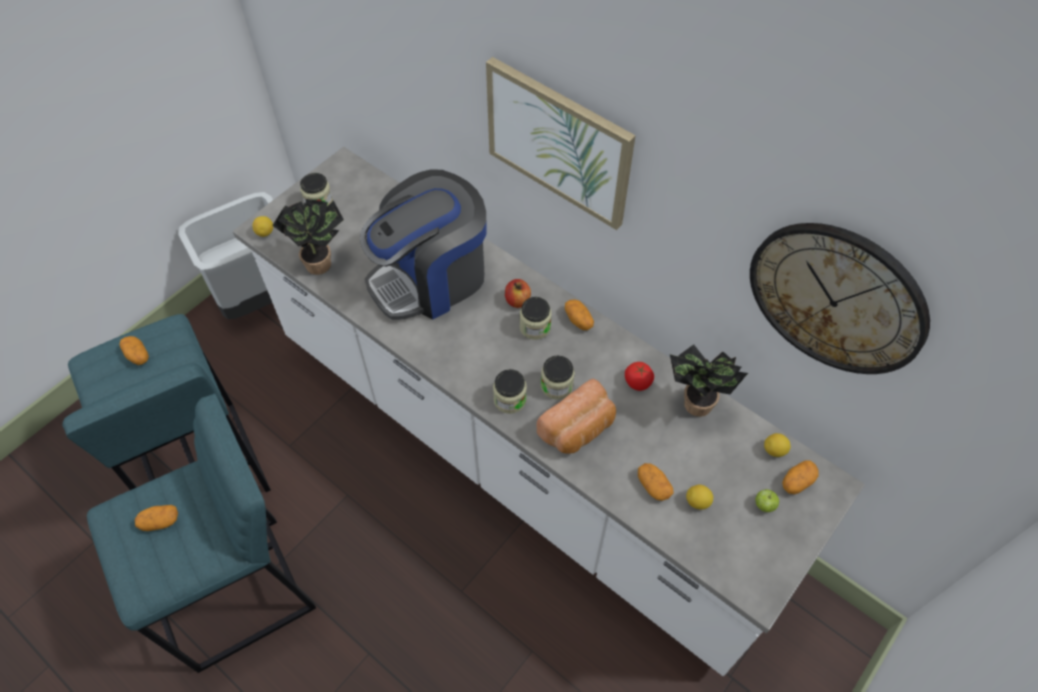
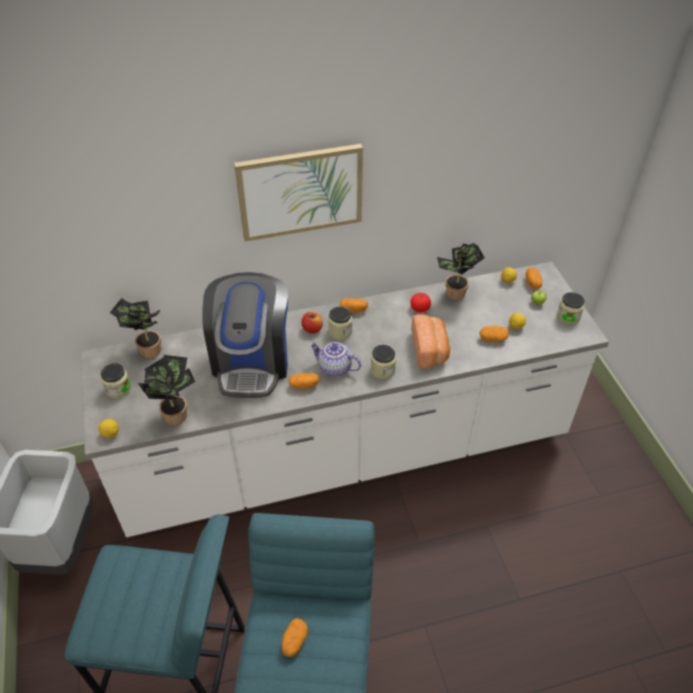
camera: 55 degrees left, 10 degrees down
(137, 355) = (120, 592): potato -> potato (304, 385)
(381, 190) = (147, 350): none -> potted plant
(477, 354) = (334, 368): none -> teapot
(557, 386) = (391, 344): jar -> jar (568, 317)
(836, 298) = (508, 155): wall clock -> none

